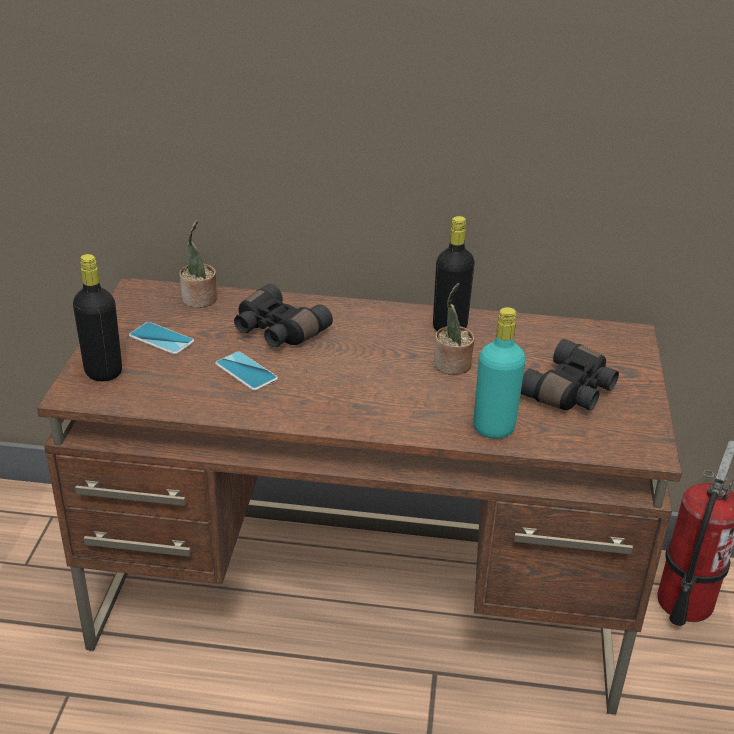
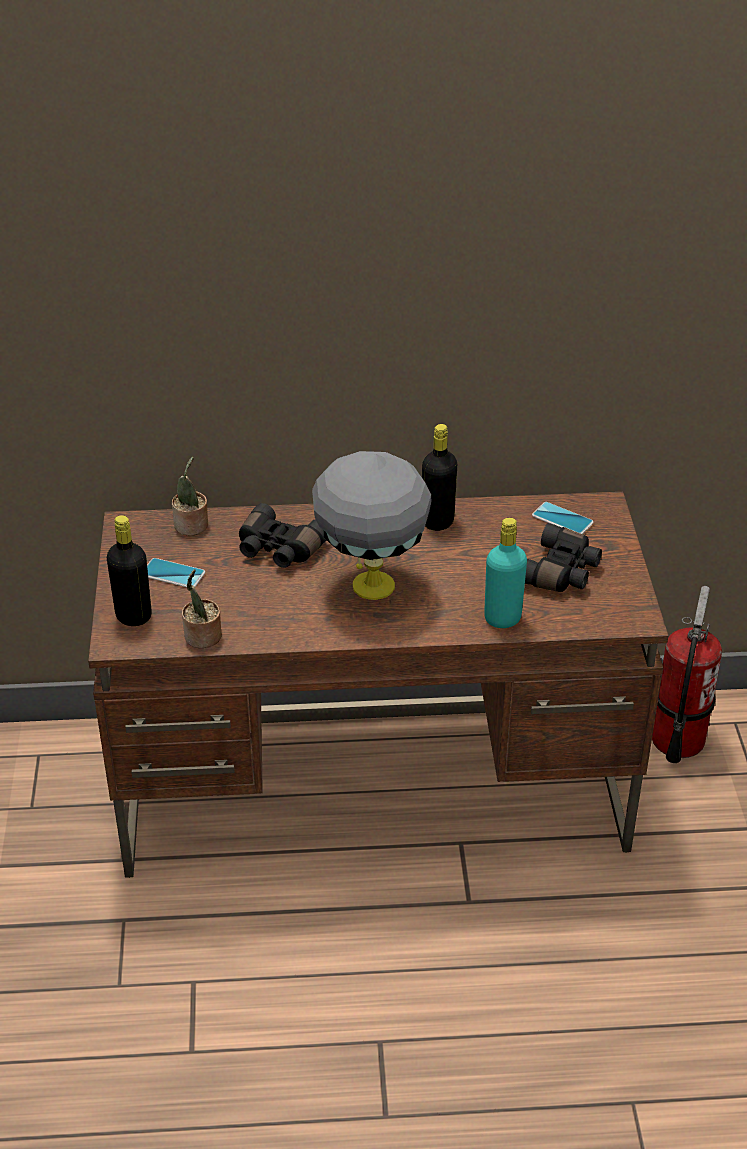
camera: 10 degrees left, 5 degrees up
(246, 372) = (265, 596): phone -> phone (562, 519)
(360, 377) = (370, 586): none -> grey table lamp
(451, 365) = (450, 562): potted plant -> potted plant (202, 638)

